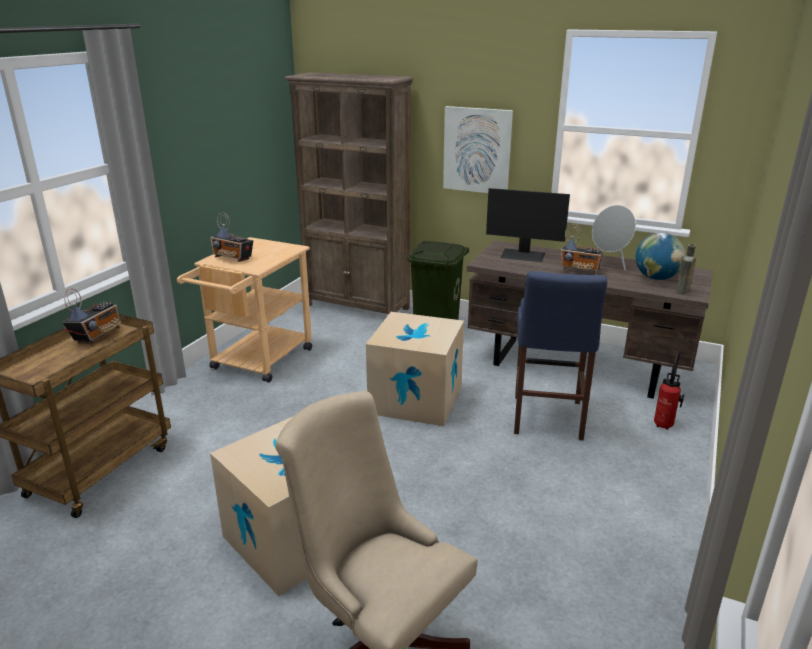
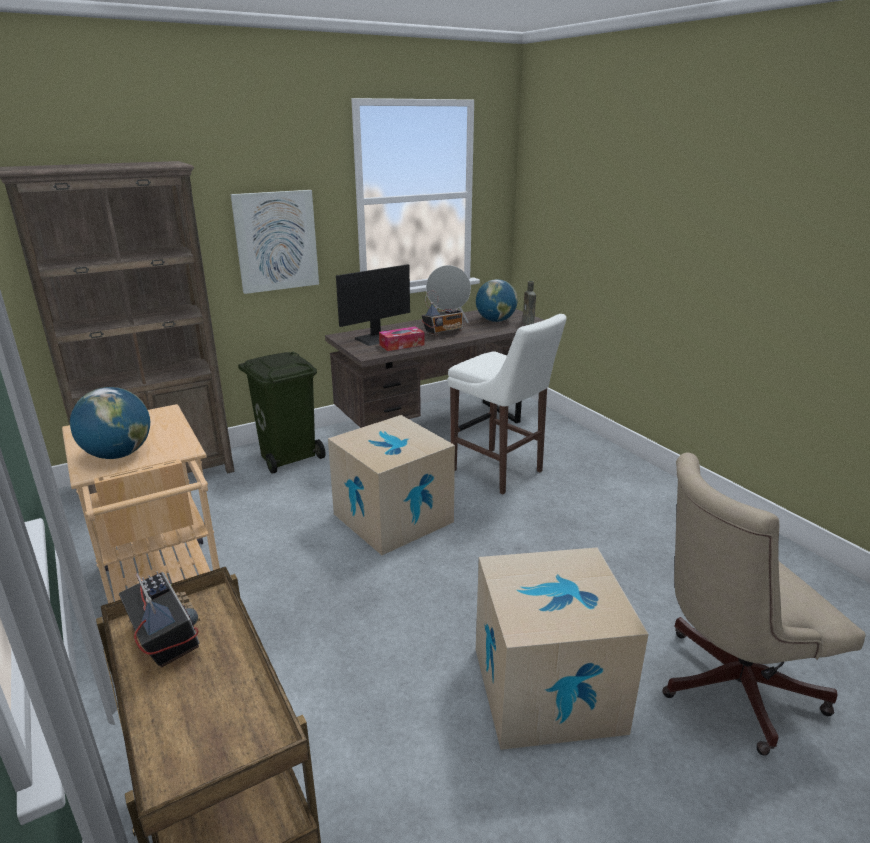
camera: 55 degrees left, 0 degrees up
(233, 258) = (118, 454): radio -> globe
(523, 266) = (402, 345): none -> tissue box
(547, 420) = (500, 472): blue stool -> white stool
(665, 424) = (554, 433): fire extinguisher -> none

